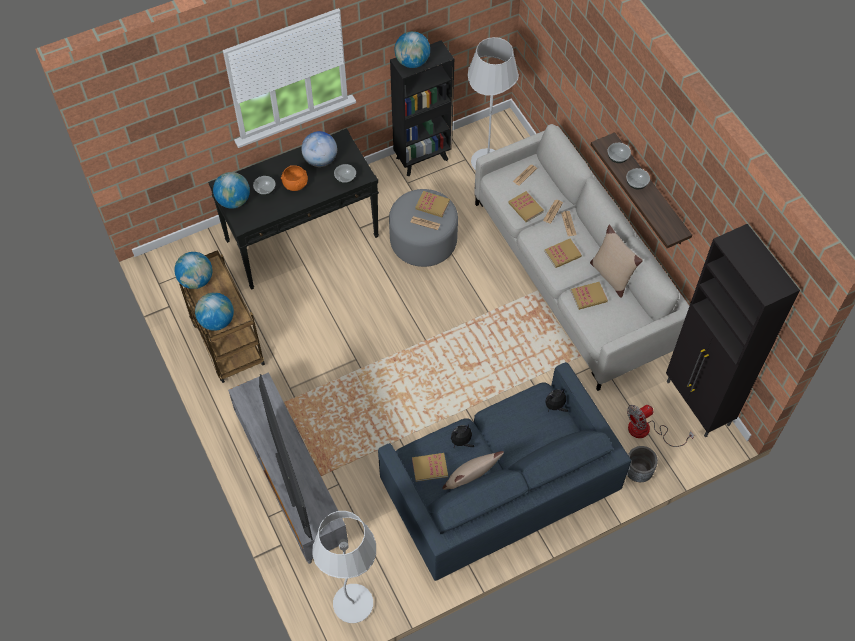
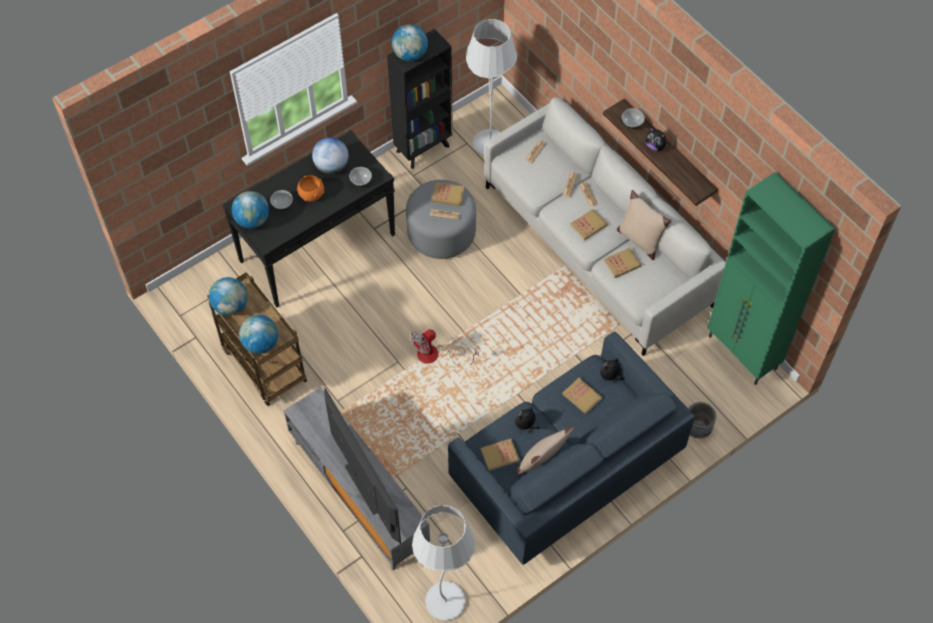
camera: 10 degrees left, 0 degrees up
(525, 207) = (542, 184): book -> book (582, 396)
(637, 183) = (655, 146): bowl -> plush toy
(647, 431) = (698, 387): fan -> fan (436, 356)
(698, 404) = (742, 354): black cabinet -> green cabinet

